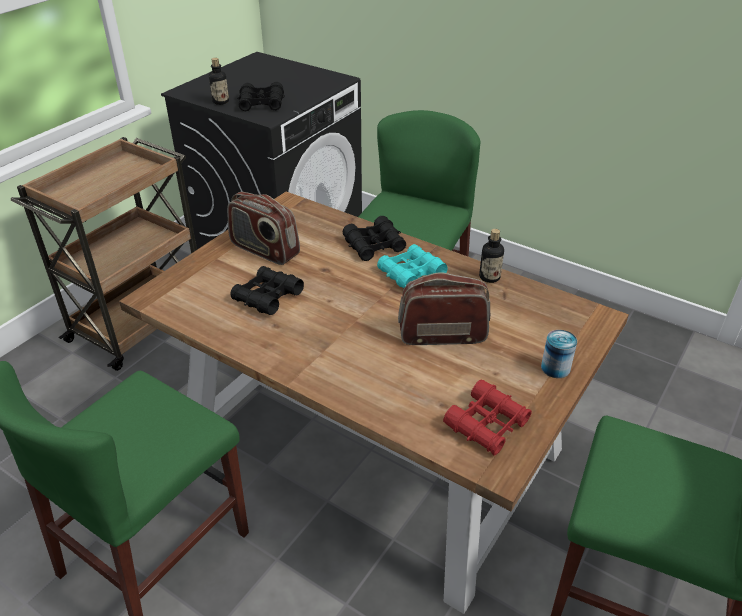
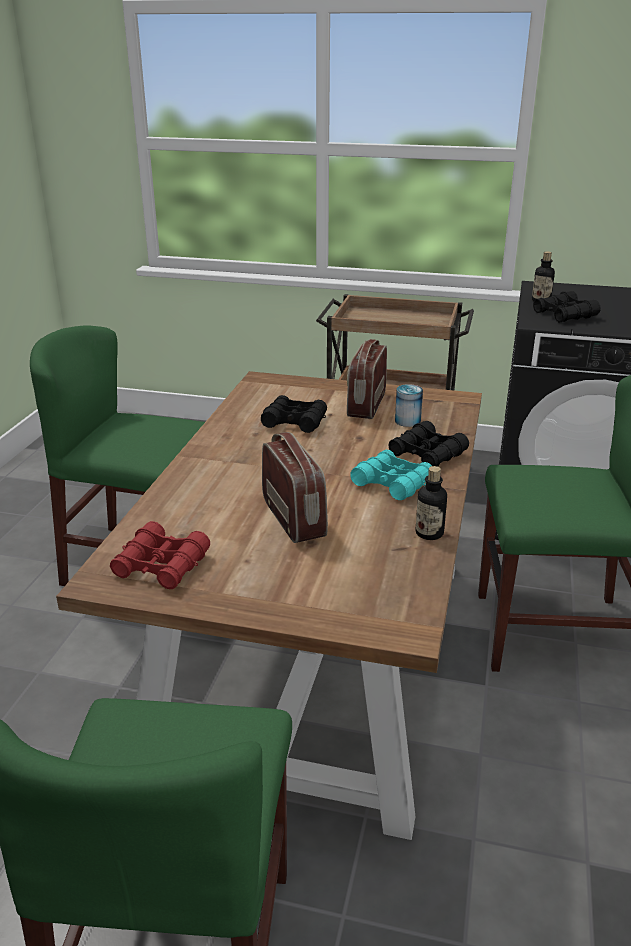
camera: 70 degrees right, 10 degrees down
(555, 368) = (278, 602): can -> can (407, 421)

